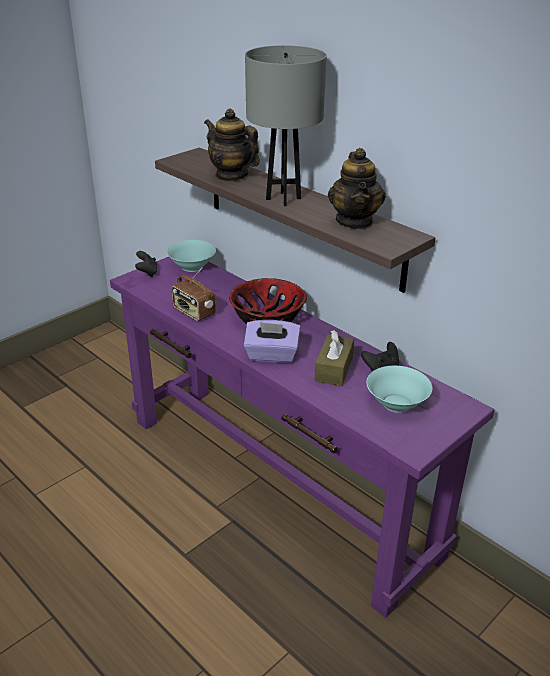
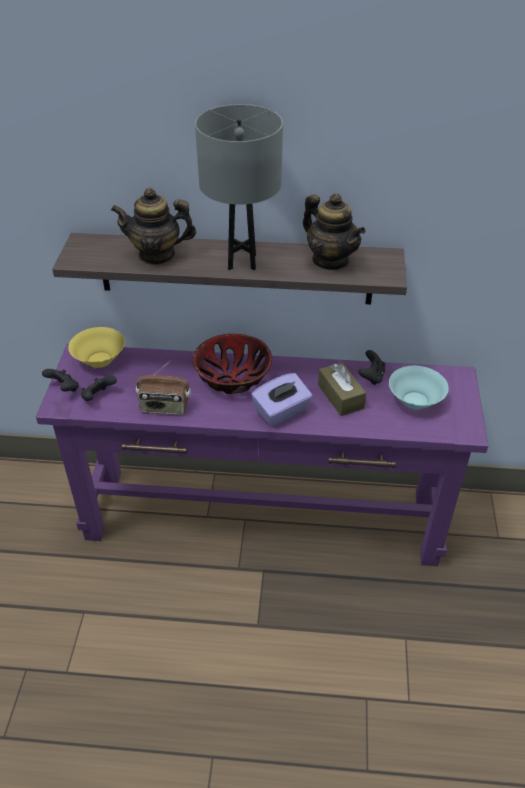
camera: 40 degrees left, 10 degrees up
(160, 286) = (98, 397): none -> black game controller
(192, 267) = (100, 359): turquoise bowl -> yellow bowl

